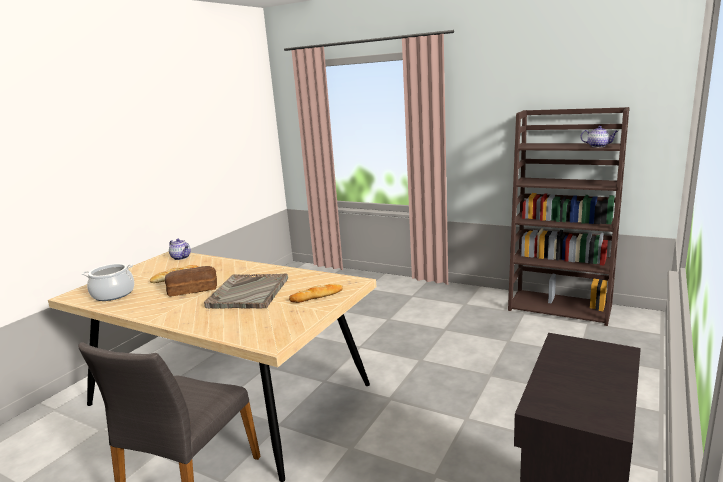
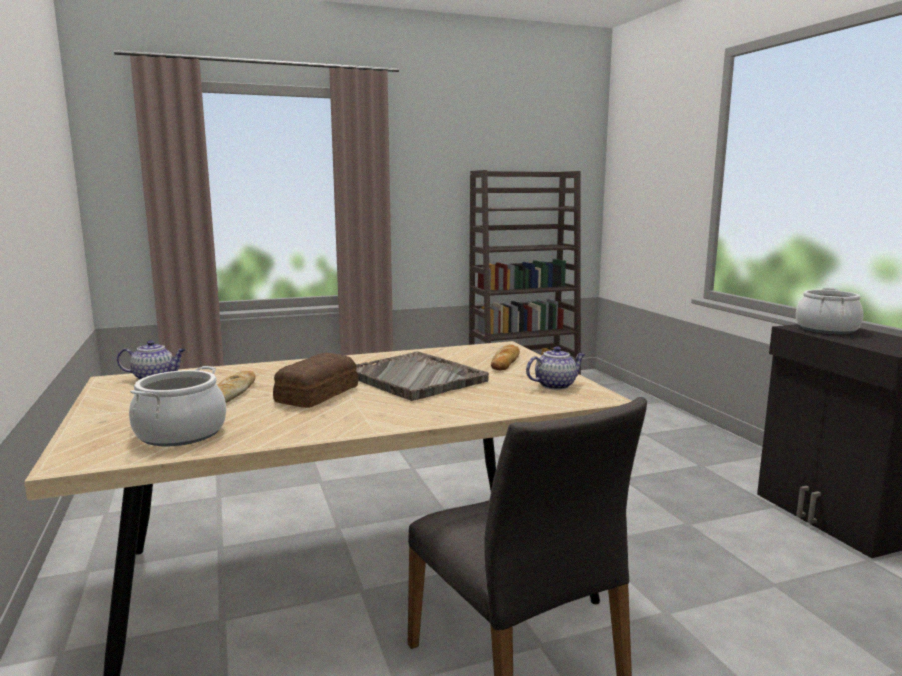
camera: 50 degrees left, 5 degrees down
(587, 356) = (826, 329): none -> cooking pot
(598, 146) = (552, 207): teapot -> teapot (555, 385)

